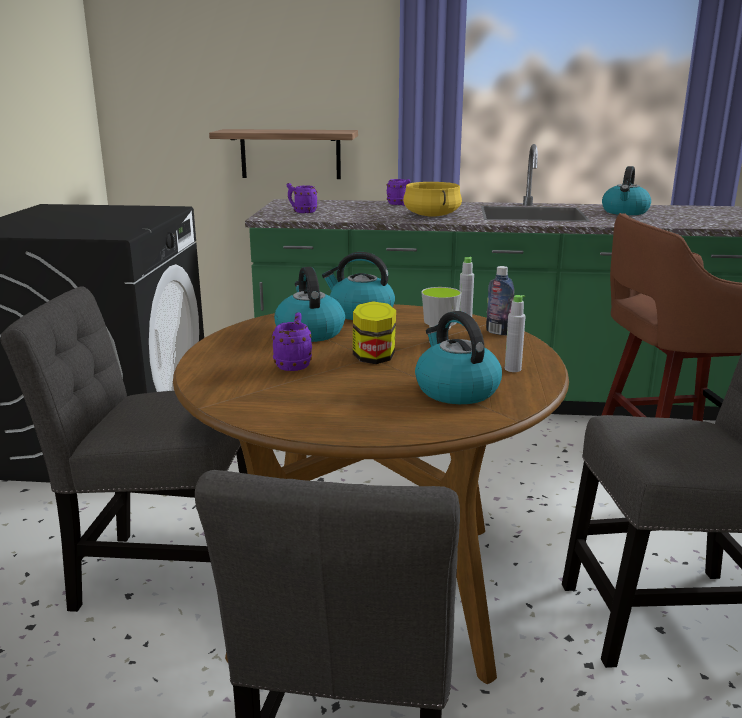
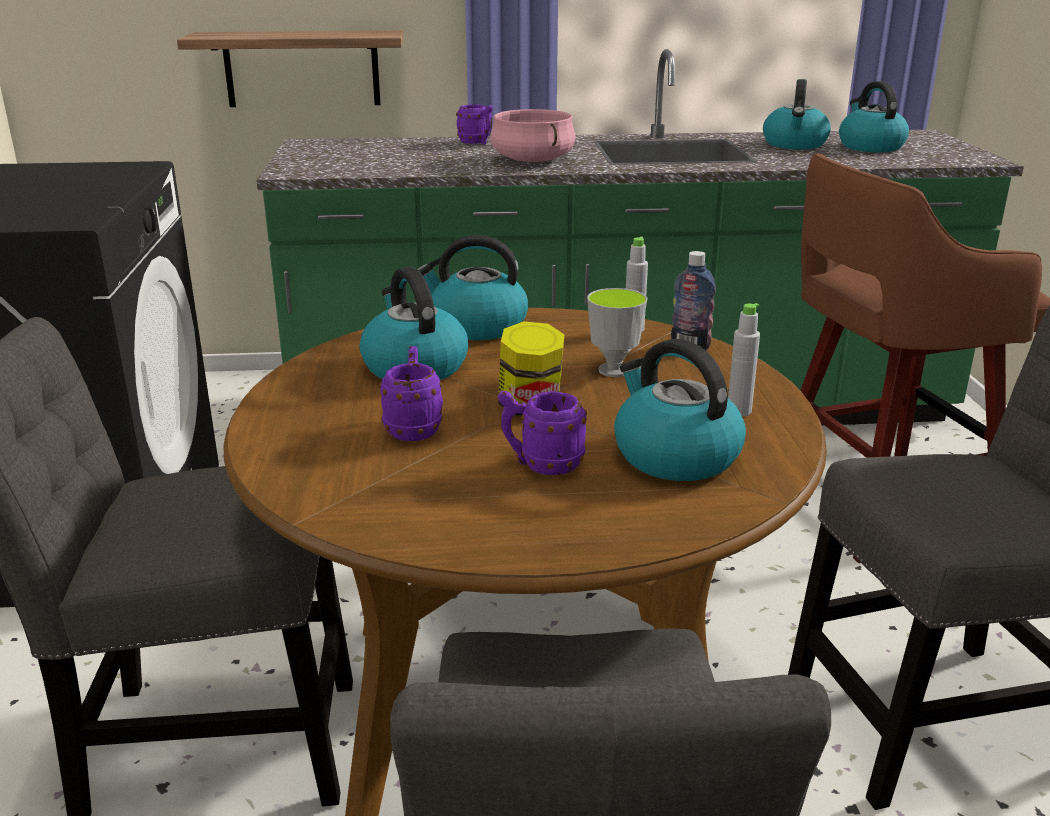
camera: 10 degrees left, 5 degrees up
(302, 212) = (338, 161): purple mug -> purple mug (541, 464)
(432, 215) = (533, 160): yellow cooking pot -> pink cooking pot
(680, 215) = (869, 147): none -> kettle

